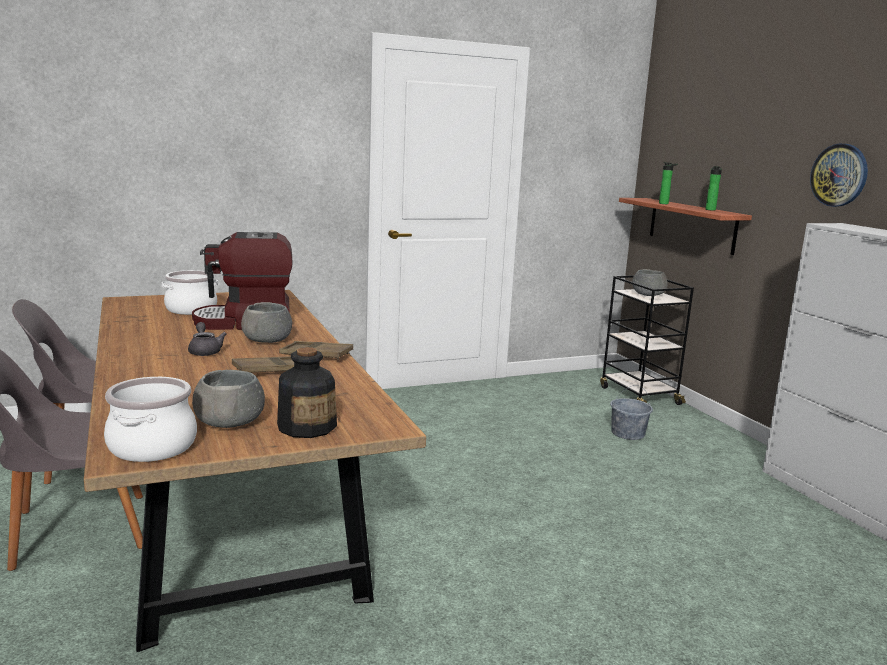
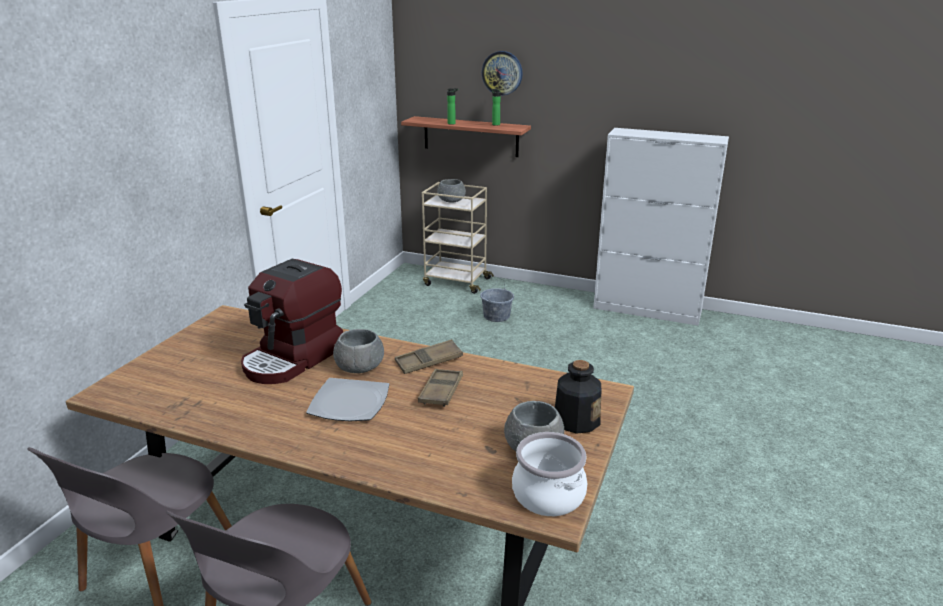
camera: 45 degrees left, 10 degrees up
(191, 309) = (206, 369): cooking pot -> none
(205, 351) = (348, 403): grey teapot -> plate
(638, 395) = (456, 282): black cart -> beige cart
(839, 175) = (603, 92): wall clock -> wall clock (502, 73)

